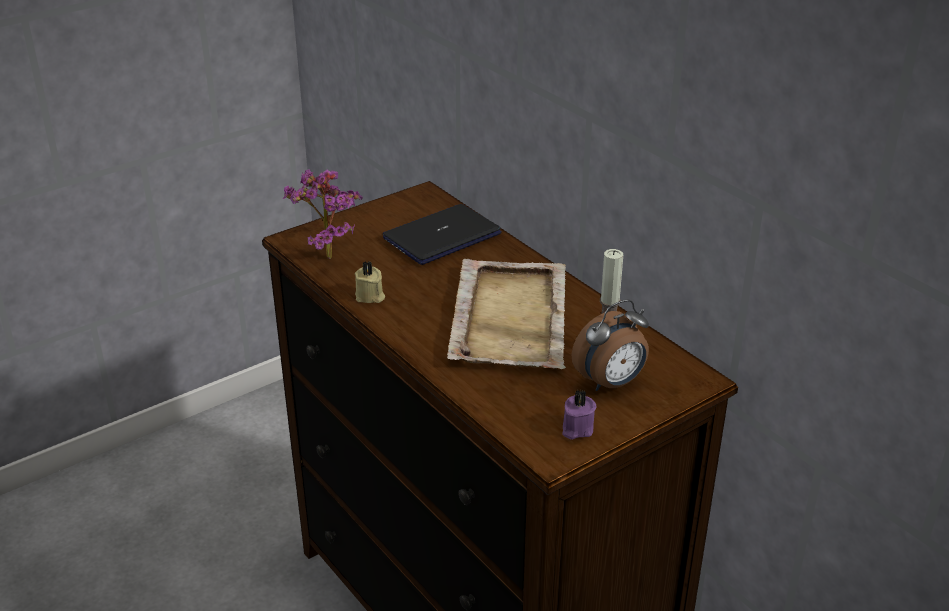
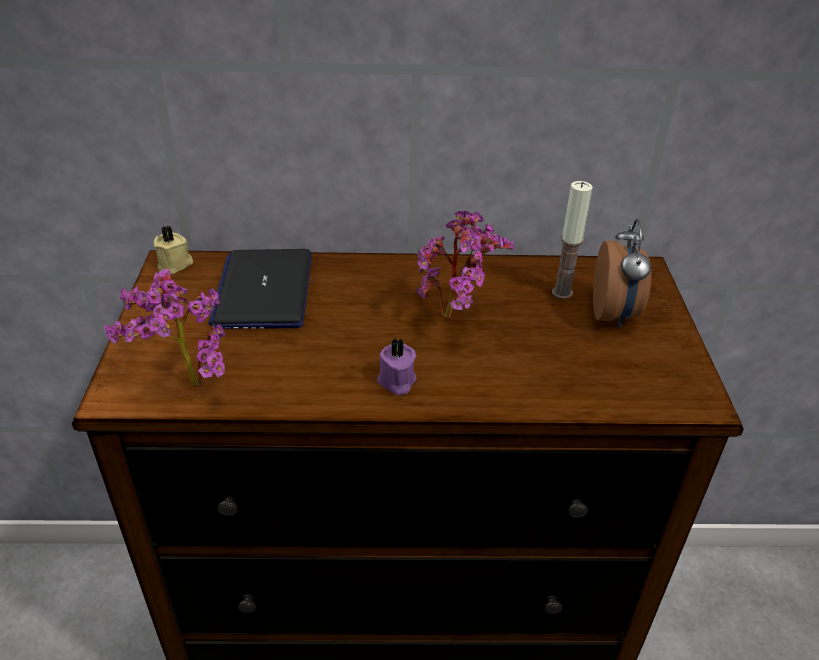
camera: 55 degrees left, 5 degrees up
(370, 296) = (313, 390): beige candle -> beige candle (175, 264)
(510, 316) = (455, 317): beige tray -> potted plant
(576, 429) = (670, 366): purple candle -> purple candle (396, 382)

